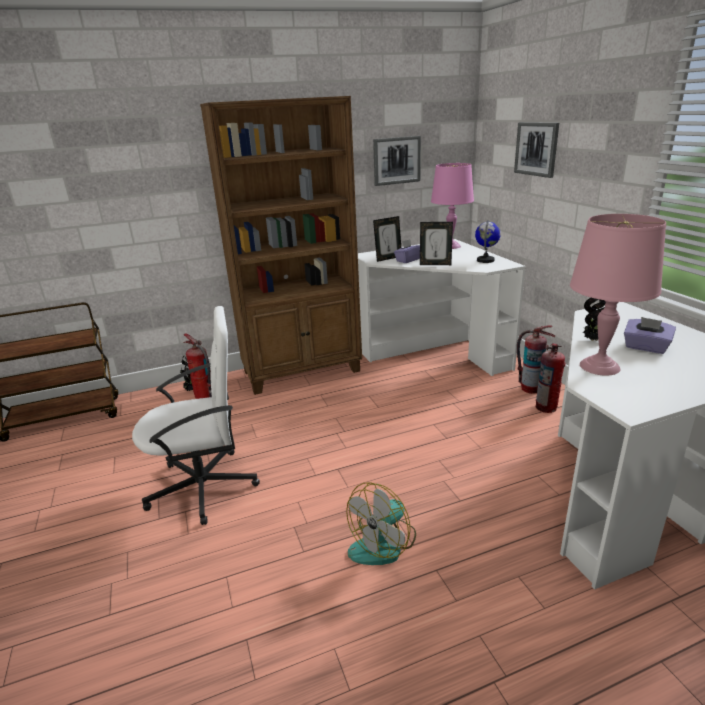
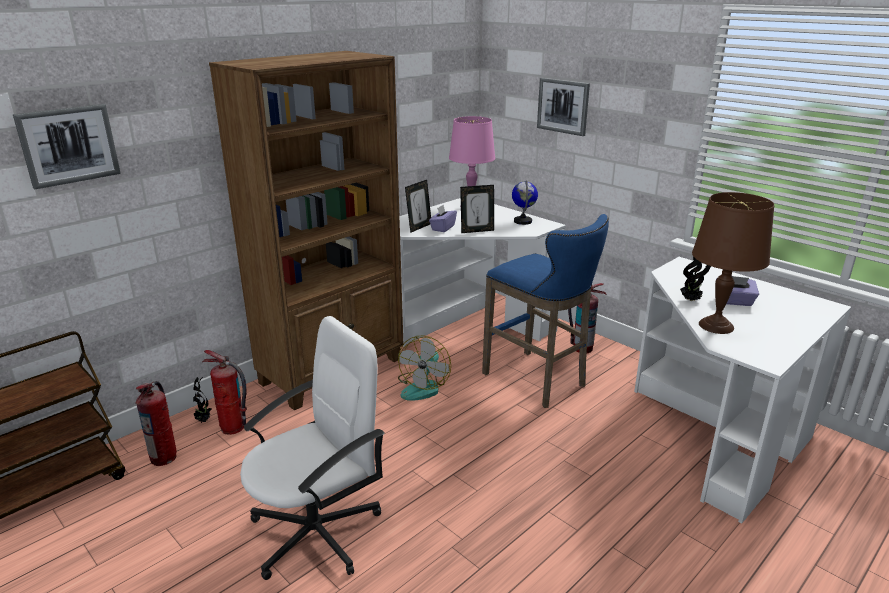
camera: 25 degrees left, 0 degrees up
(383, 544) = (551, 537): fan -> fan (423, 387)
(396, 160) = (410, 116): picture -> picture (68, 145)
(467, 409) = (538, 381): none -> blue stool
(546, 407) = (608, 365): fire extinguisher -> fire extinguisher (164, 457)
(600, 366) = (716, 325): pink table lamp -> brown table lamp

